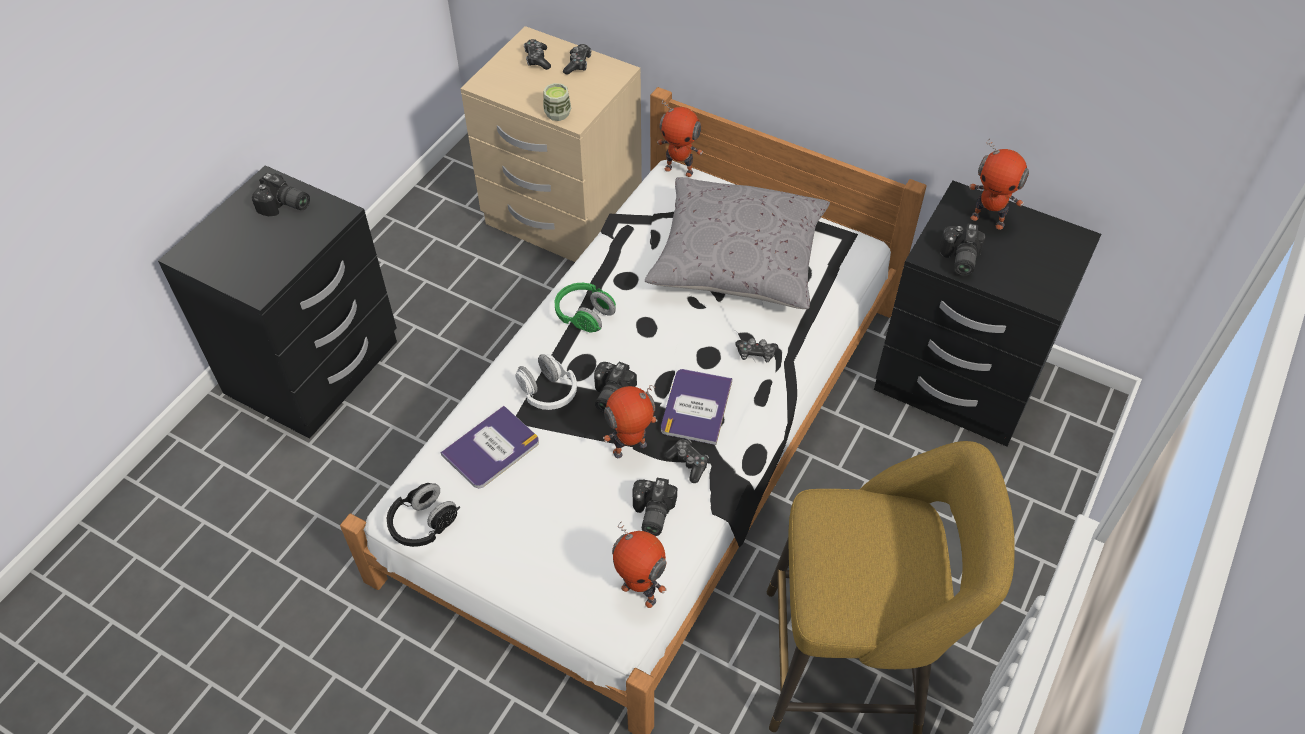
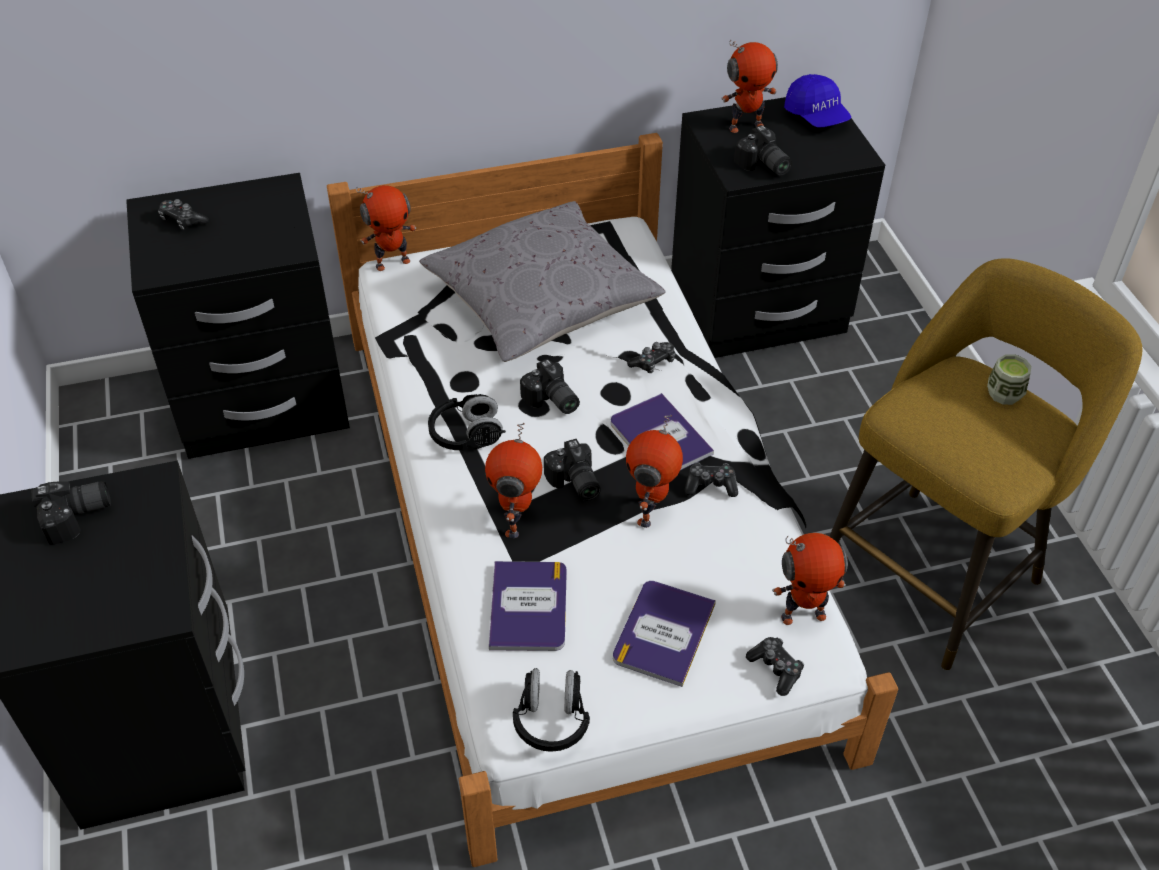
camera: 45 degrees left, 5 degrees down
(544, 529) = (663, 633): none -> book
(548, 392) = (517, 522): white headphones -> toy robot
(557, 113) = (271, 255): cup -> cup (1004, 394)
(562, 217) = (263, 403): beige nightstand -> black nightstand
(578, 64) = (232, 202): game controller -> game controller (776, 669)
(584, 316) = (466, 435): green headphones -> black headphones
(651, 514) = (731, 548): camera -> camera (551, 401)
(1057, 247) = (816, 116): none -> blue cap

